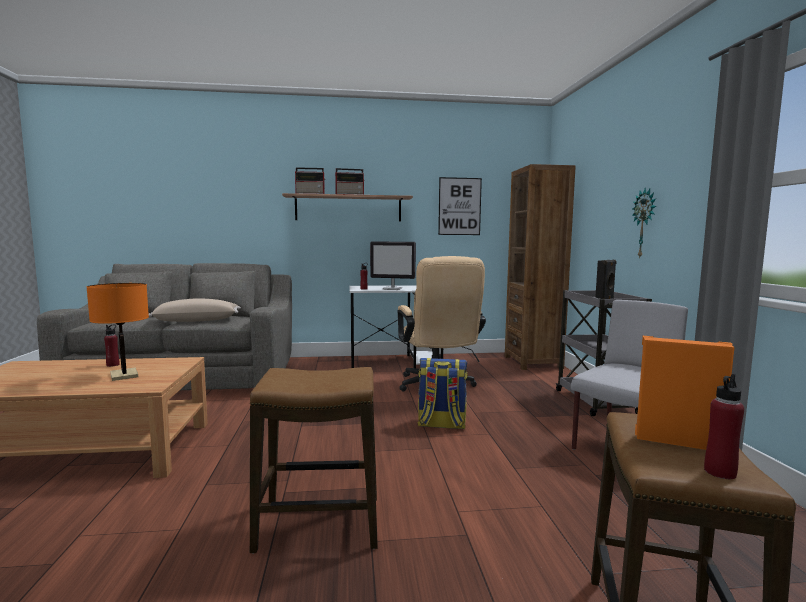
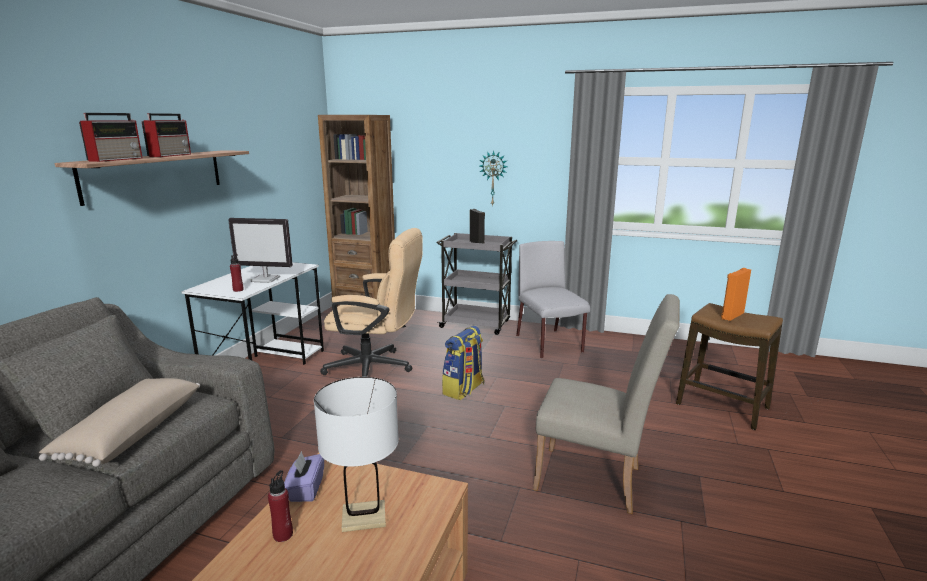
camera: 65 degrees left, 10 degrees up
(124, 375) = (363, 517): orange table lamp -> white table lamp
(158, 361) = (306, 489): none -> purple tissue box
(318, 524) = (597, 480): stool -> beige chair
(393, 289) = (266, 279): monitor -> monitor turned 60 degrees clockwise
(459, 206) = (269, 157): picture -> none
(719, 472) = (765, 319): red bottle -> none

